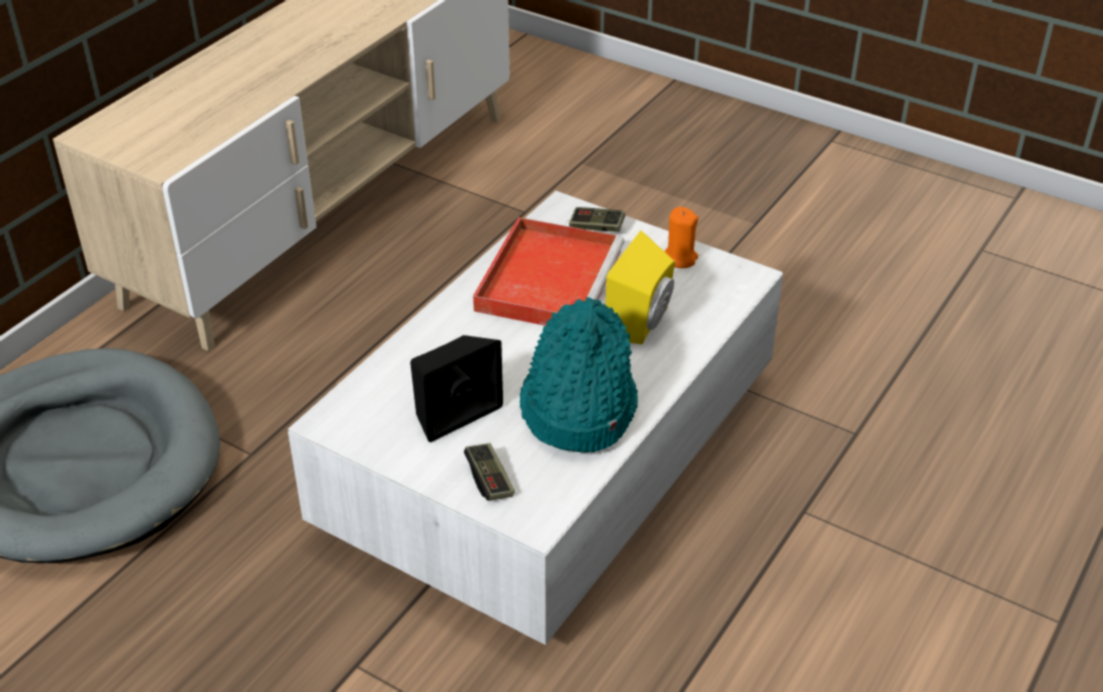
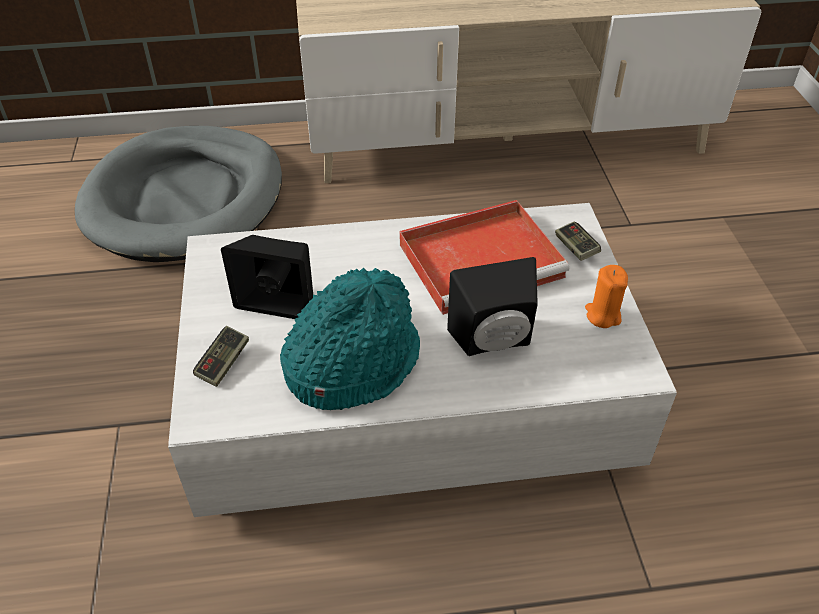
camera: 50 degrees right, 5 degrees up
(643, 324) = (494, 342): yellow speaker -> black speaker

